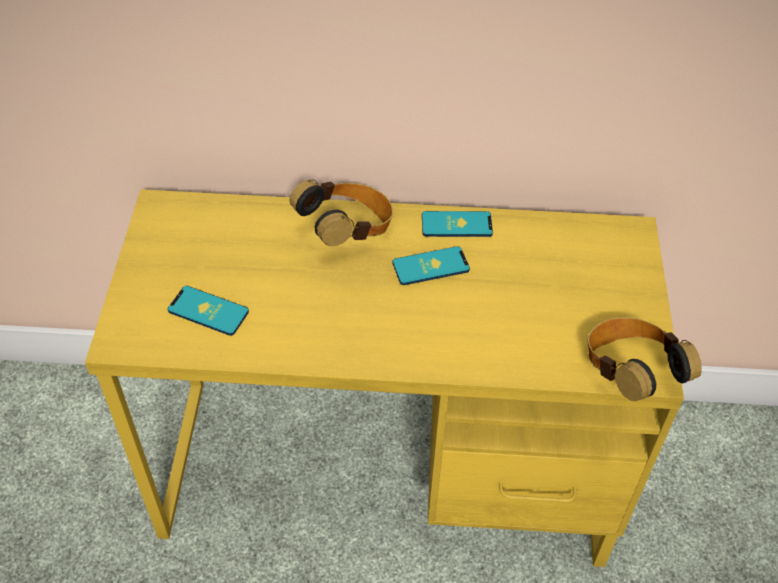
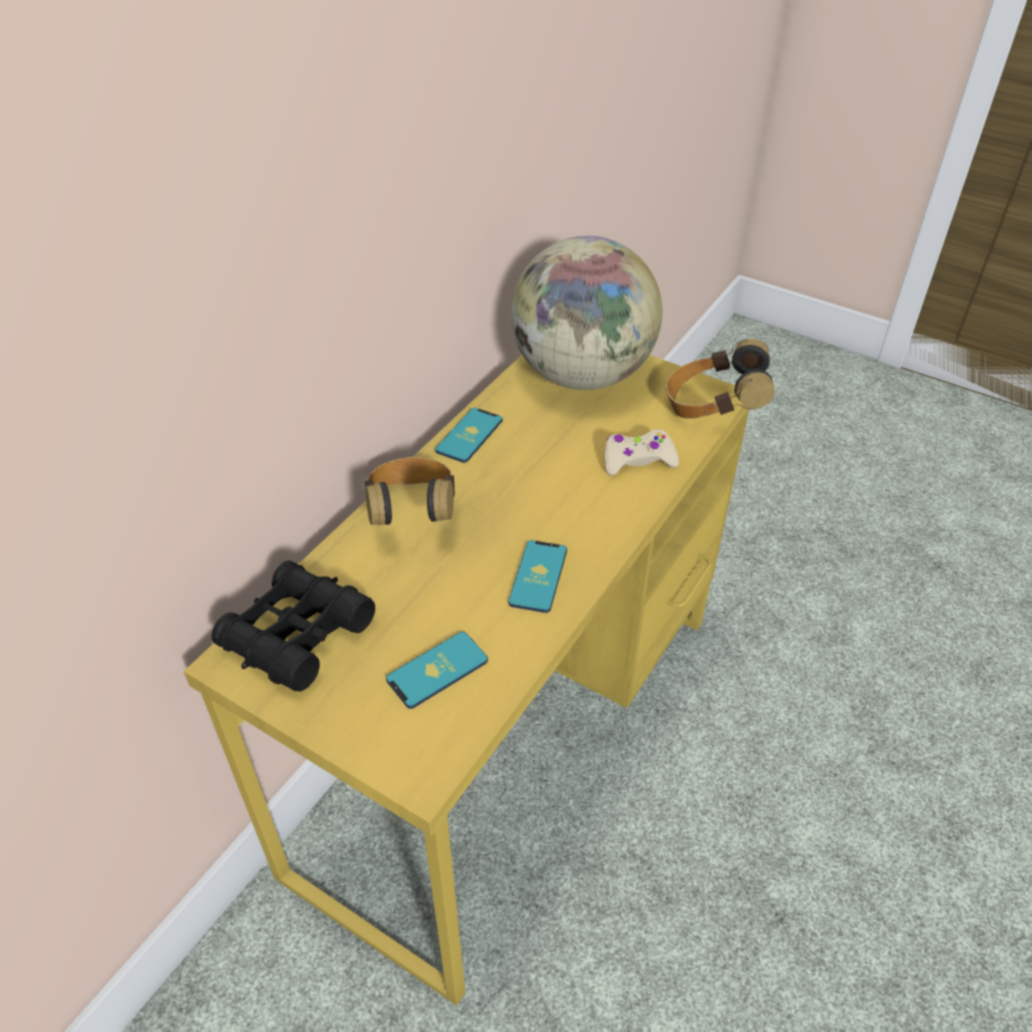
camera: 60 degrees left, 5 degrees down
(197, 225) = (296, 635): none -> black binoculars
(430, 266) = (508, 473): phone -> phone (538, 576)
(512, 343) = (638, 460): none -> beige game controller
(594, 263) = (581, 374): none -> globe

